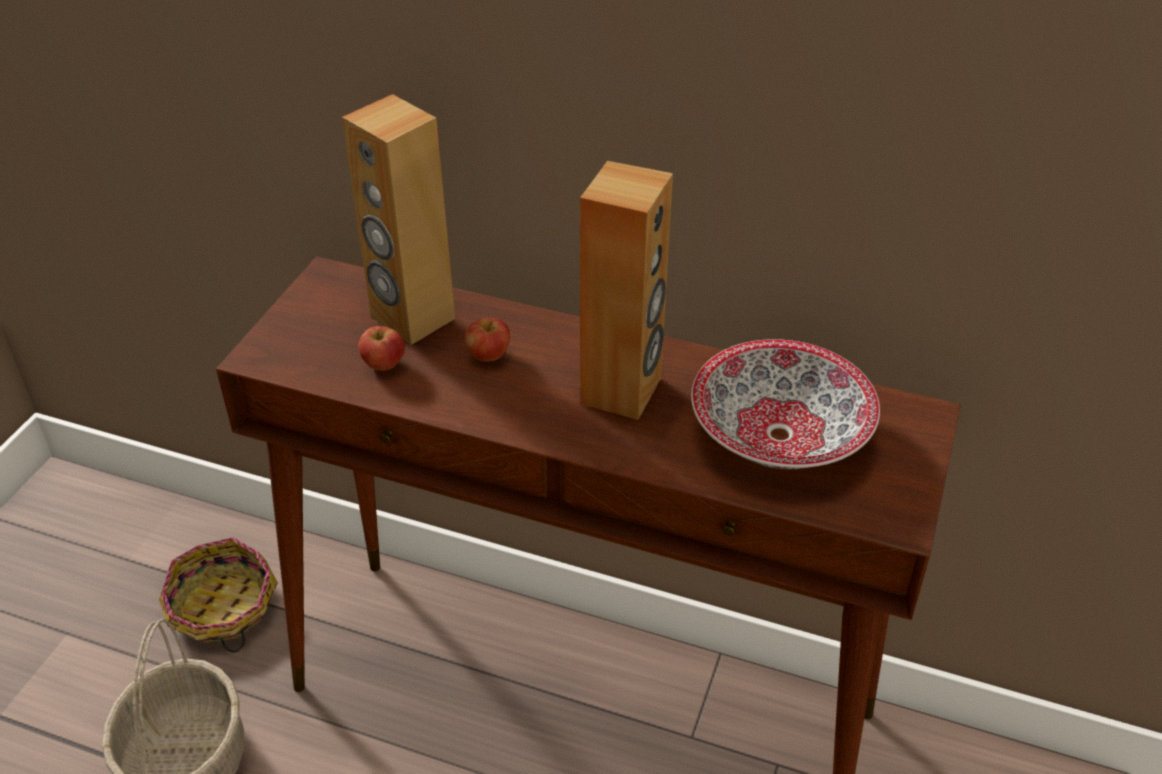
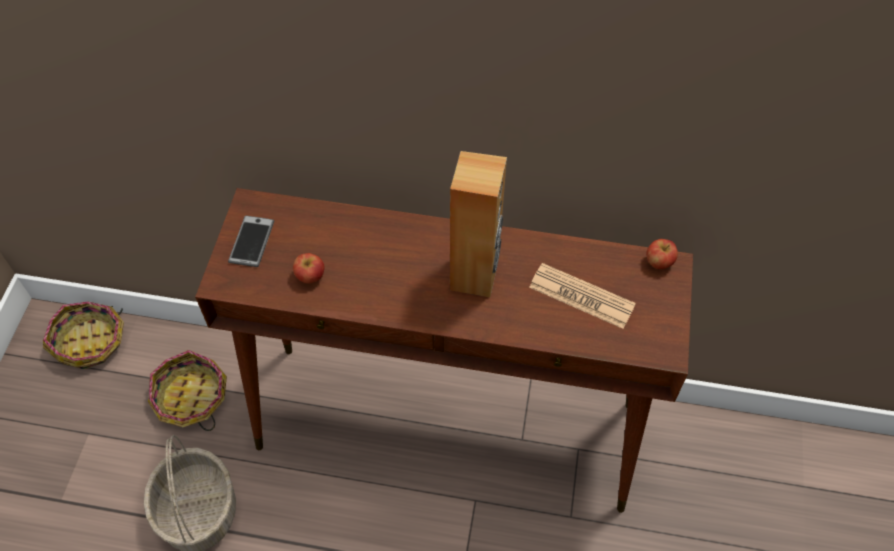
camera: 10 degrees left, 15 degrees up
(110, 518) = (91, 342): none -> basket
(315, 316) = (251, 242): none -> phone
(412, 318) = (319, 234): brown speaker -> none
(488, 355) = (379, 258): apple -> apple (658, 262)
(777, 435) = (581, 296): bowl -> newspaper

